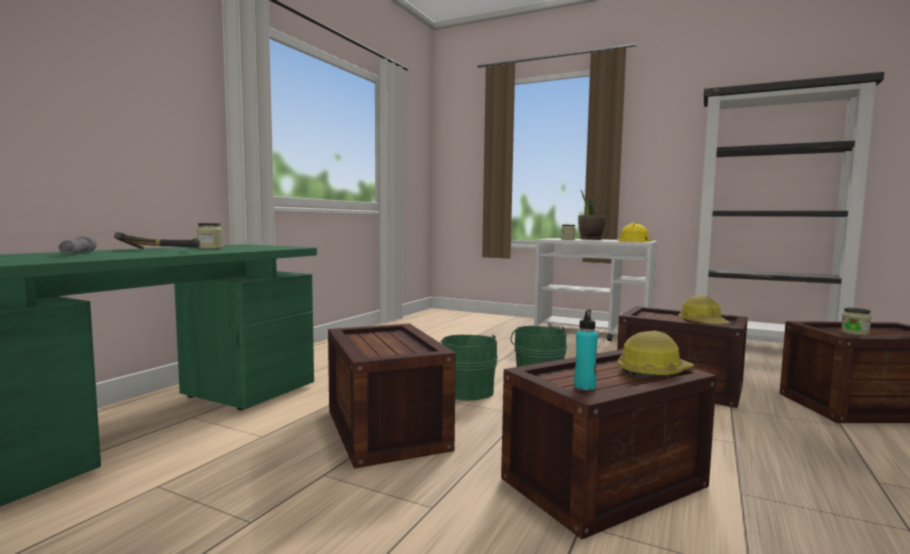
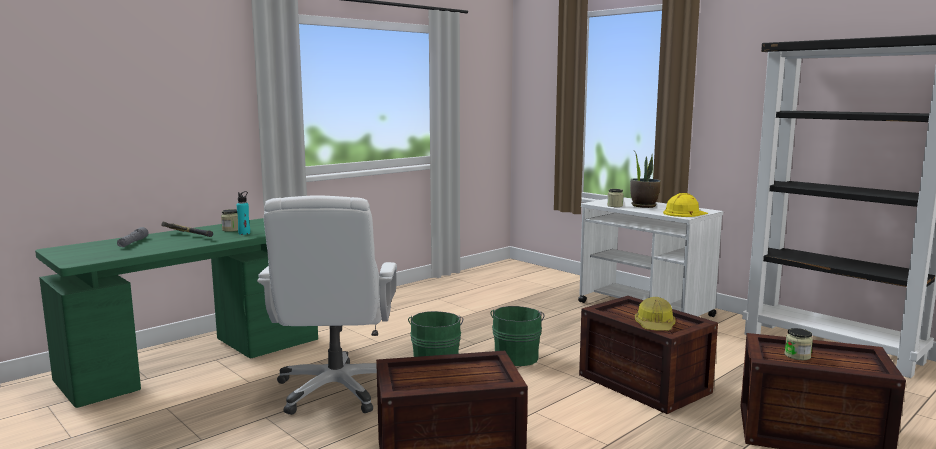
camera: 20 degrees right, 5 degrees up
(386, 430) = (336, 390): crate -> white office chair
(584, 386) = (415, 382): turquoise bottle -> turquoise bottle (244, 233)
(653, 372) = (490, 376): hard hat -> none

